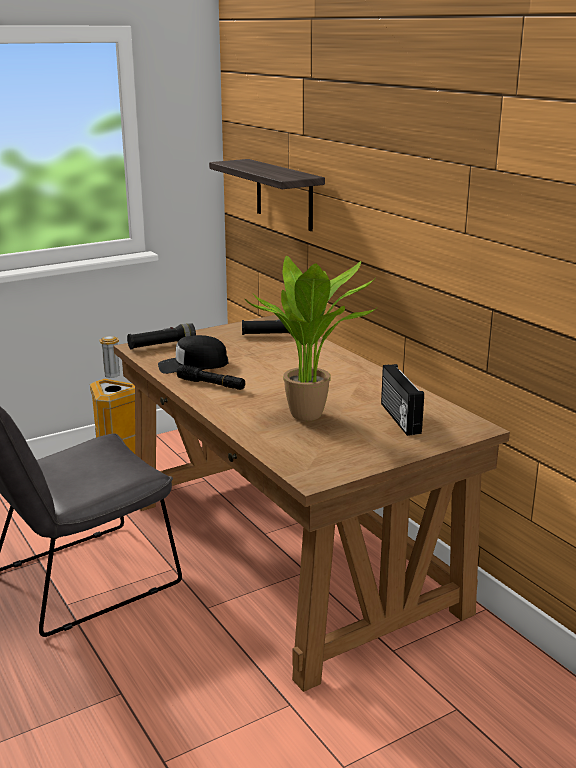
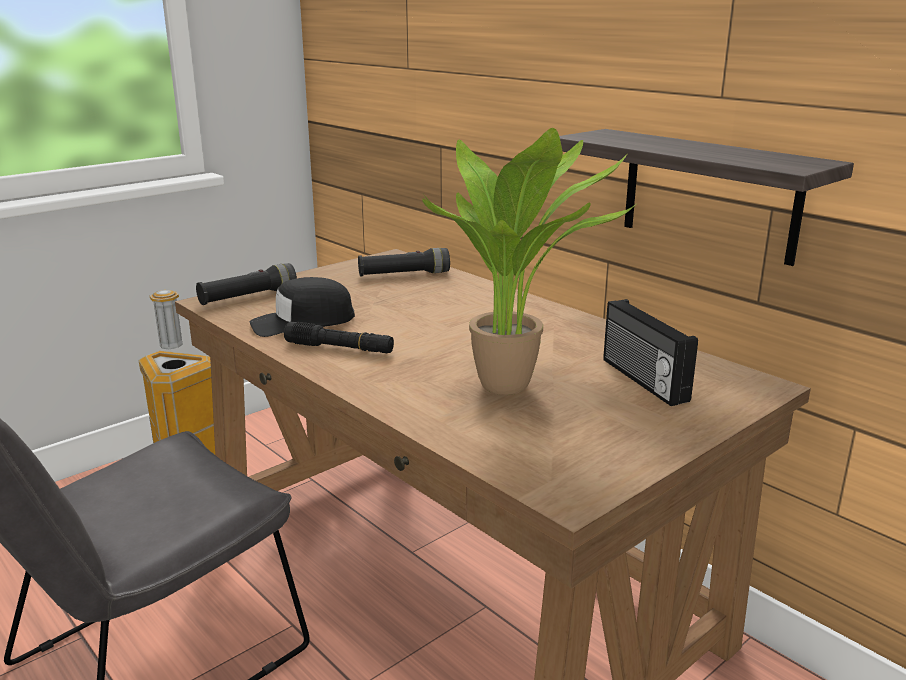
camera: 10 degrees left, 0 degrees up
(284, 194) = (402, 81): shelf -> shelf (709, 195)

